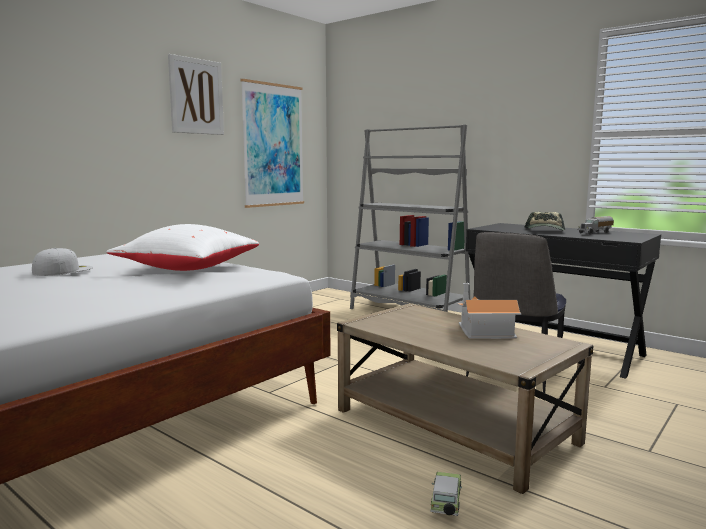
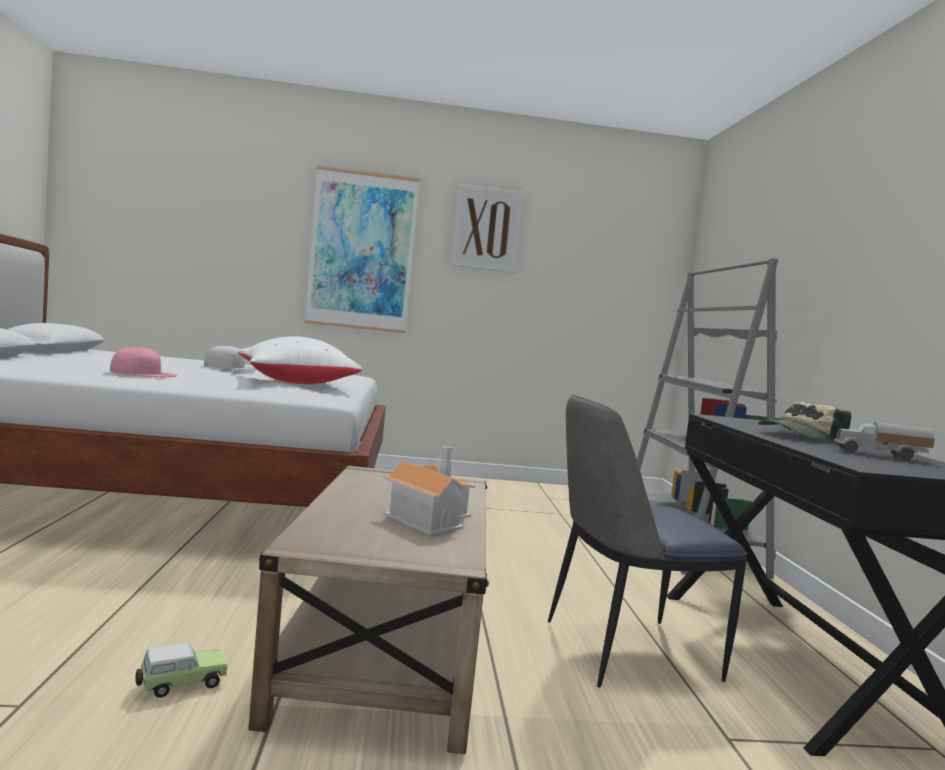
camera: 45 degrees right, 5 degrees down
(80, 297) = (144, 373): none -> pink cap
(273, 145) = (590, 291): picture -> picture (362, 251)

